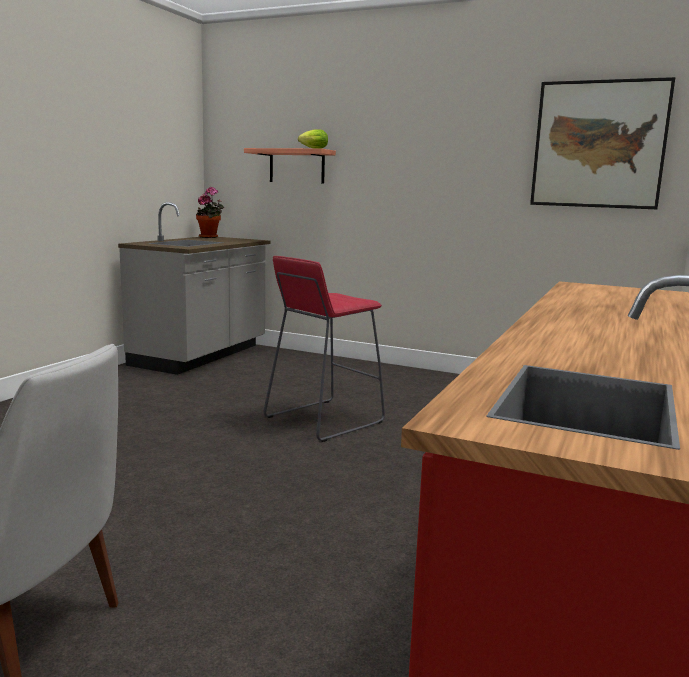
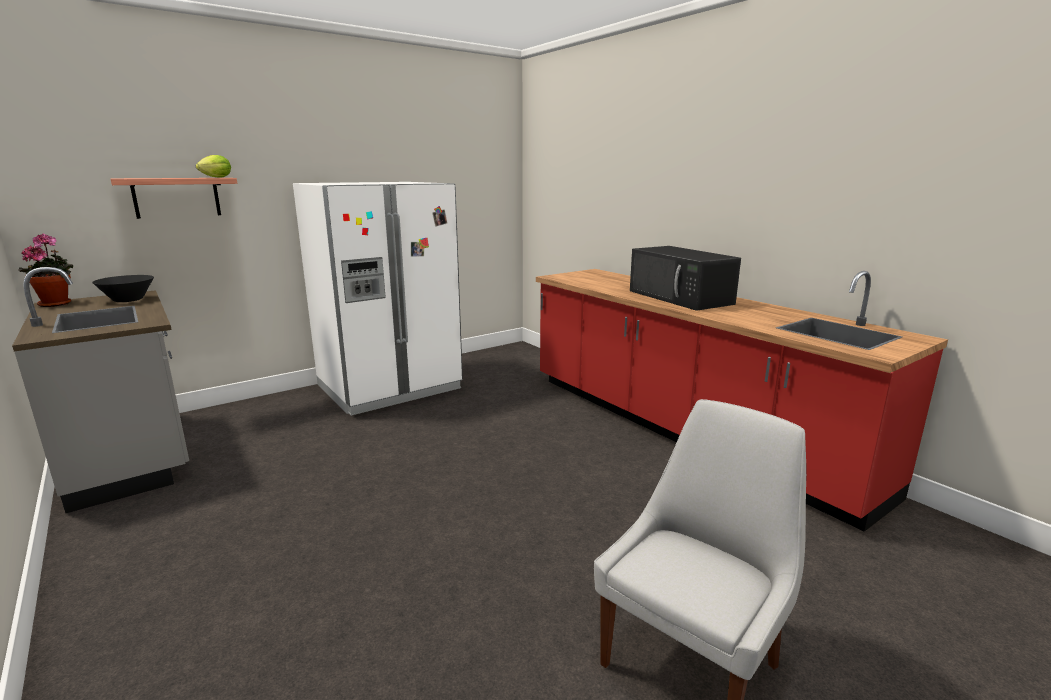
camera: 60 degrees left, 5 degrees up
(236, 240) = (128, 300): none -> black bowl
(323, 420) = (417, 441): red stool -> none
(412, 383) = (389, 388): none -> white fridge
(599, 145) = (467, 170): picture -> none
(608, 324) = (681, 297): none -> black microwave

